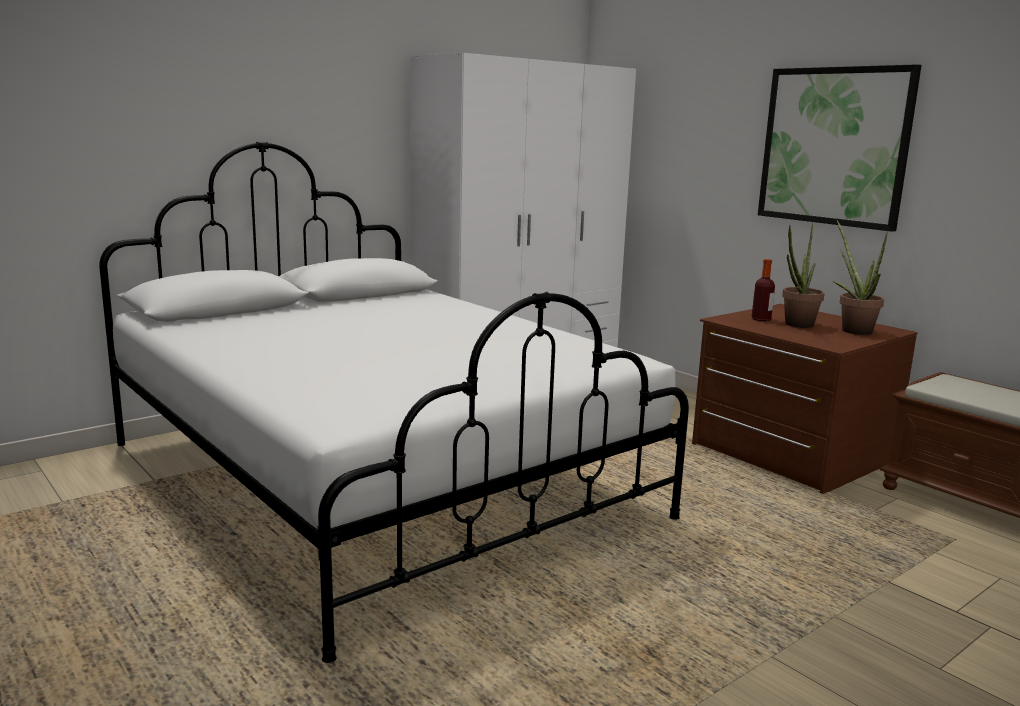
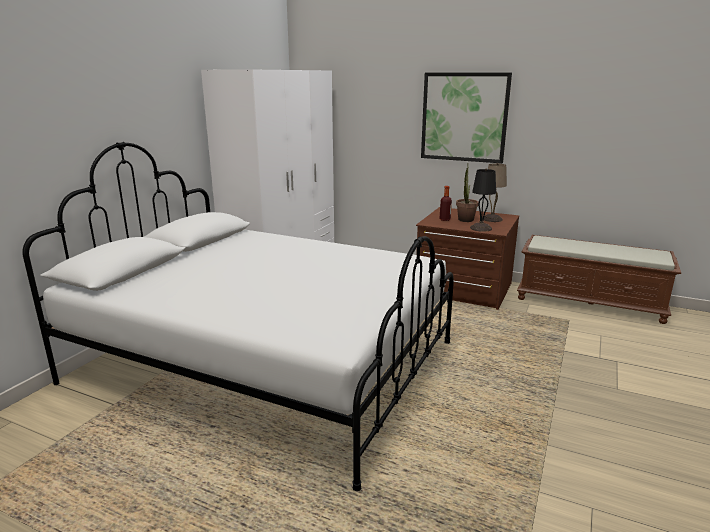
camera: 25 degrees left, 5 degrees up
(809, 338) = (481, 228): none -> black table lamp
(852, 329) = (492, 219): potted plant -> beige table lamp

